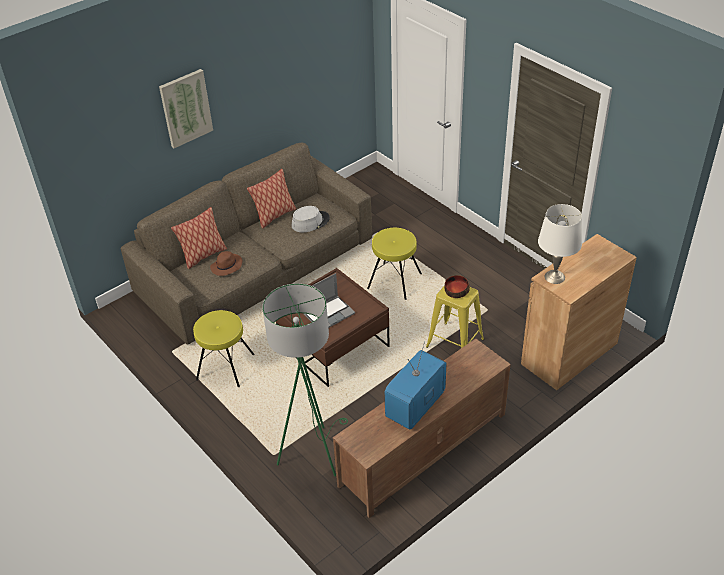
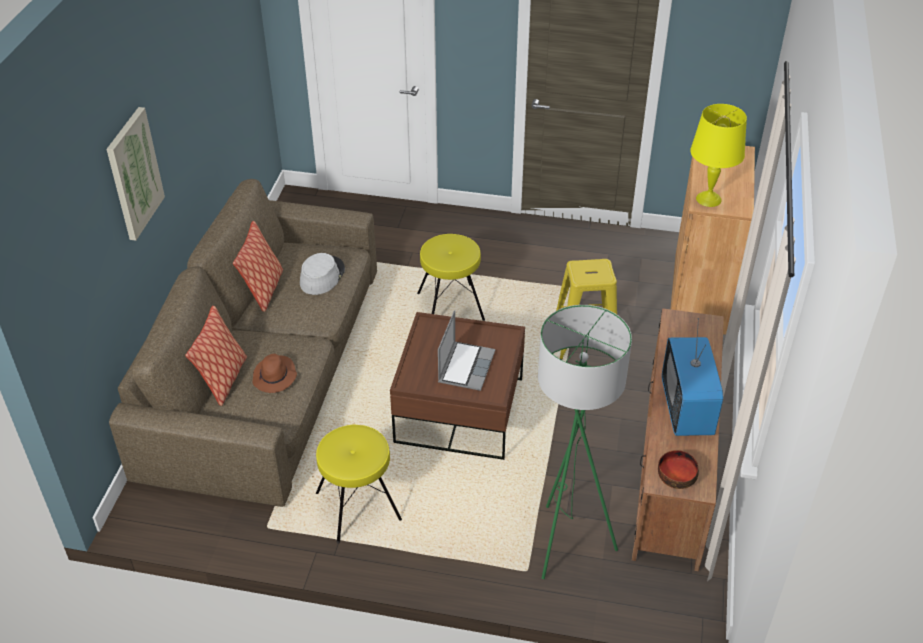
camera: 40 degrees left, 0 degrees up
(456, 291) = (588, 270): bowl -> bowl (676, 475)
(555, 277) = (709, 199): white table lamp -> yellow table lamp

